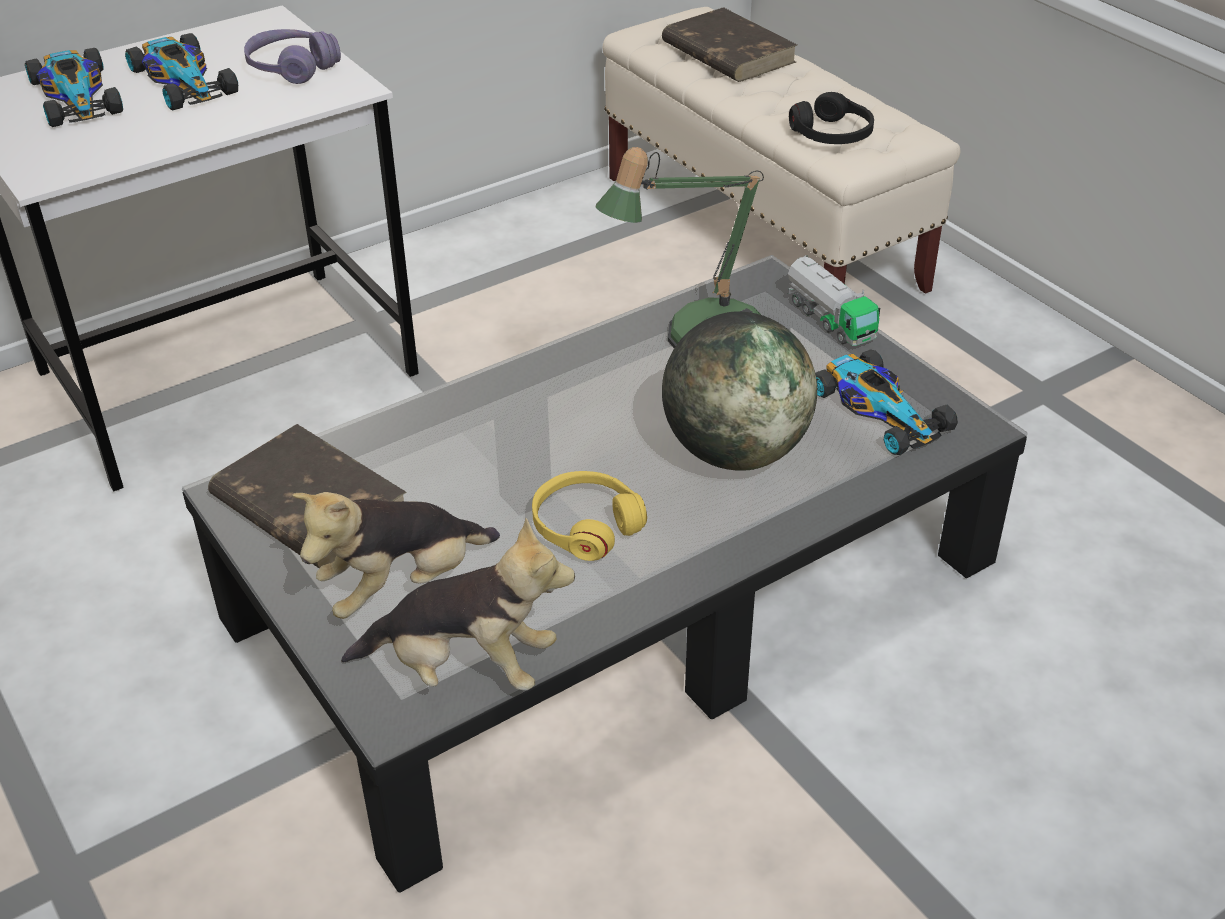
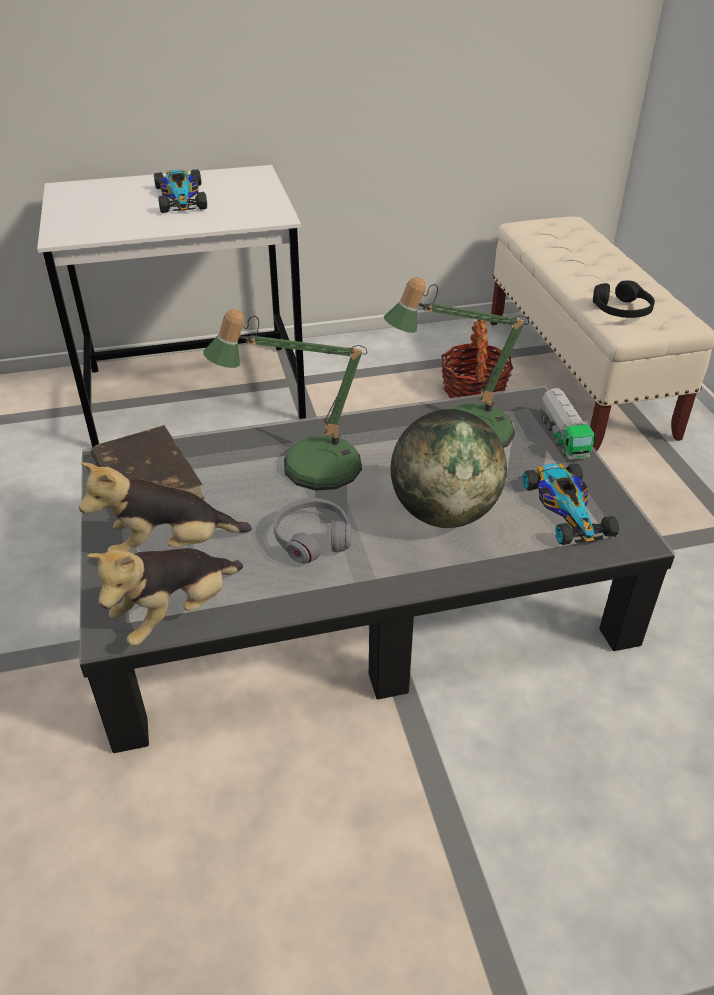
camera: 20 degrees right, 0 degrees up
(76, 96) = (115, 196): toy car -> none
(292, 69) = (250, 200): purple headphones -> none
(465, 668) = (176, 613): plush toy -> plush toy turned 105 degrees clockwise
(524, 435) = (307, 467): none -> table lamp
(586, 525) = (312, 538): yellow headphones -> grey headphones
(634, 281) = (474, 390): none -> basket
(727, 52) = (576, 246): brown book -> none

